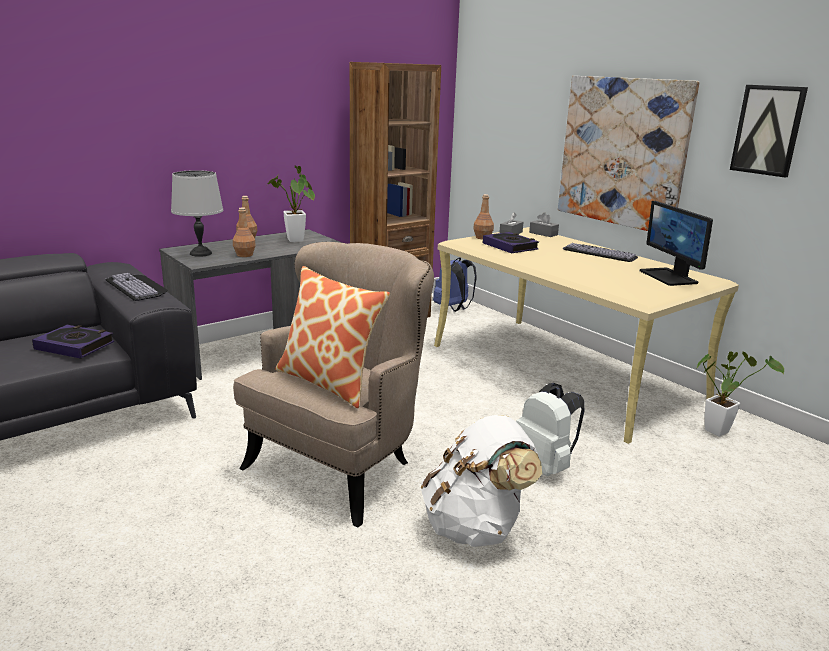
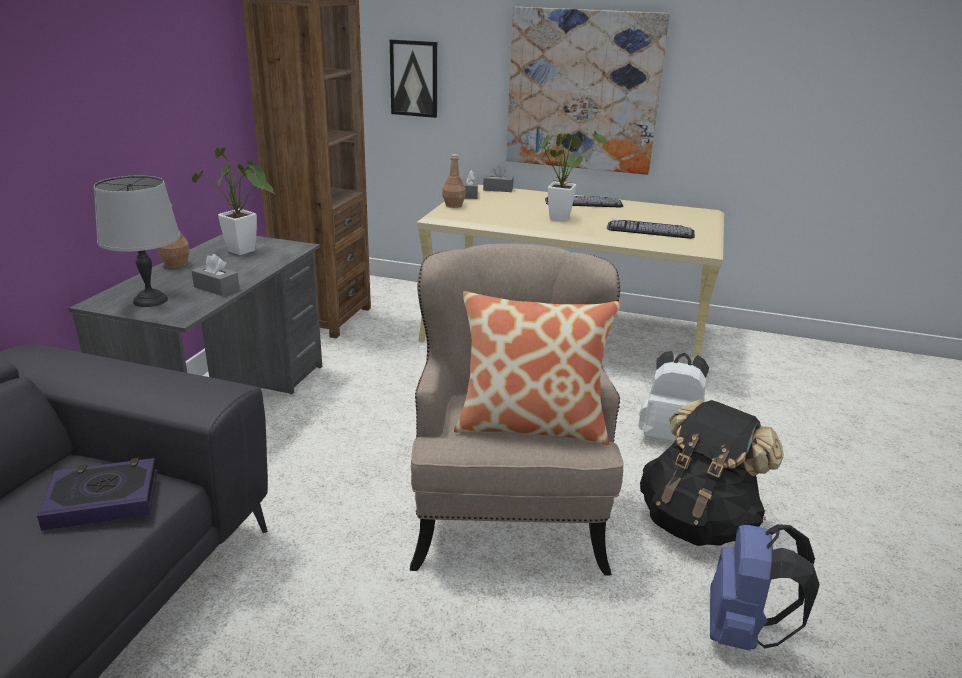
camera: 35 degrees left, 5 degrees up
(138, 287) = (139, 376): keyboard -> keyboard (651, 229)
(244, 255) = (216, 288): brown bottle -> grey tissue box
(453, 308) = (381, 291): blue backpack -> blue backpack (743, 631)
(475, 527) = (697, 522): white backpack -> black backpack
(510, 246) = (498, 211): book -> none
(669, 277) = (676, 217): monitor -> none
(720, 430) = (738, 351): potted plant -> potted plant (561, 217)
(768, 130) = (744, 62): picture -> picture (414, 78)

